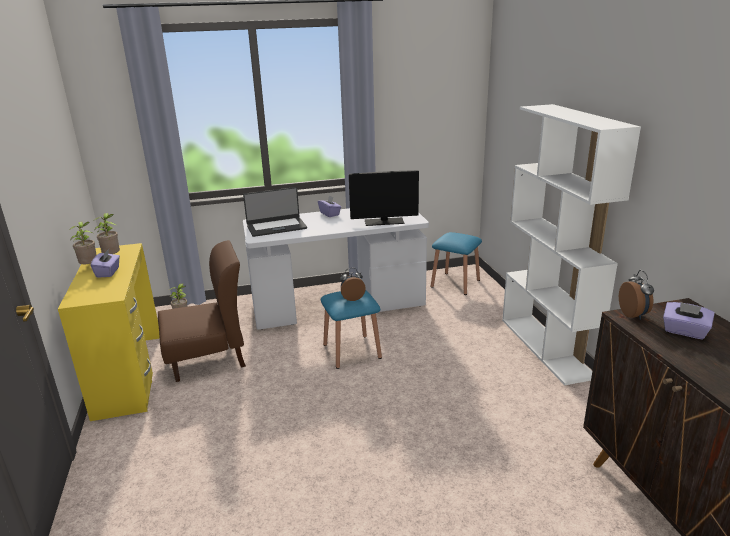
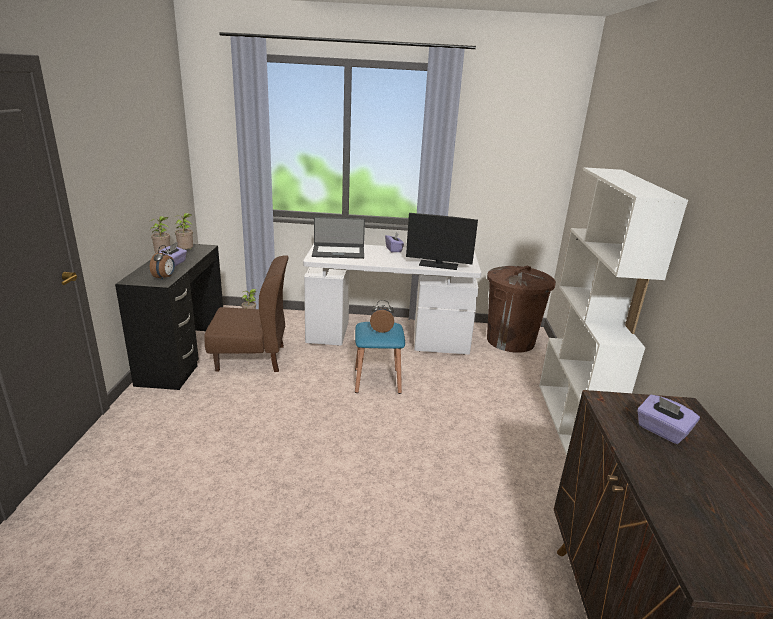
camera: 15 degrees right, 0 degrees up
(129, 374) = (183, 356): yellow desk -> black desk
(455, 283) = (510, 341): blue stool -> brown trash can
(634, 315) = (615, 401): alarm clock -> alarm clock (165, 277)

